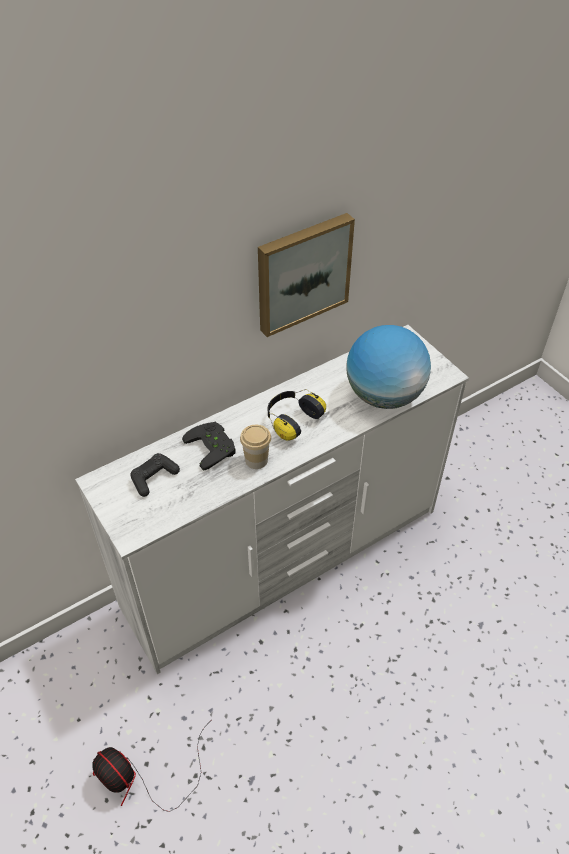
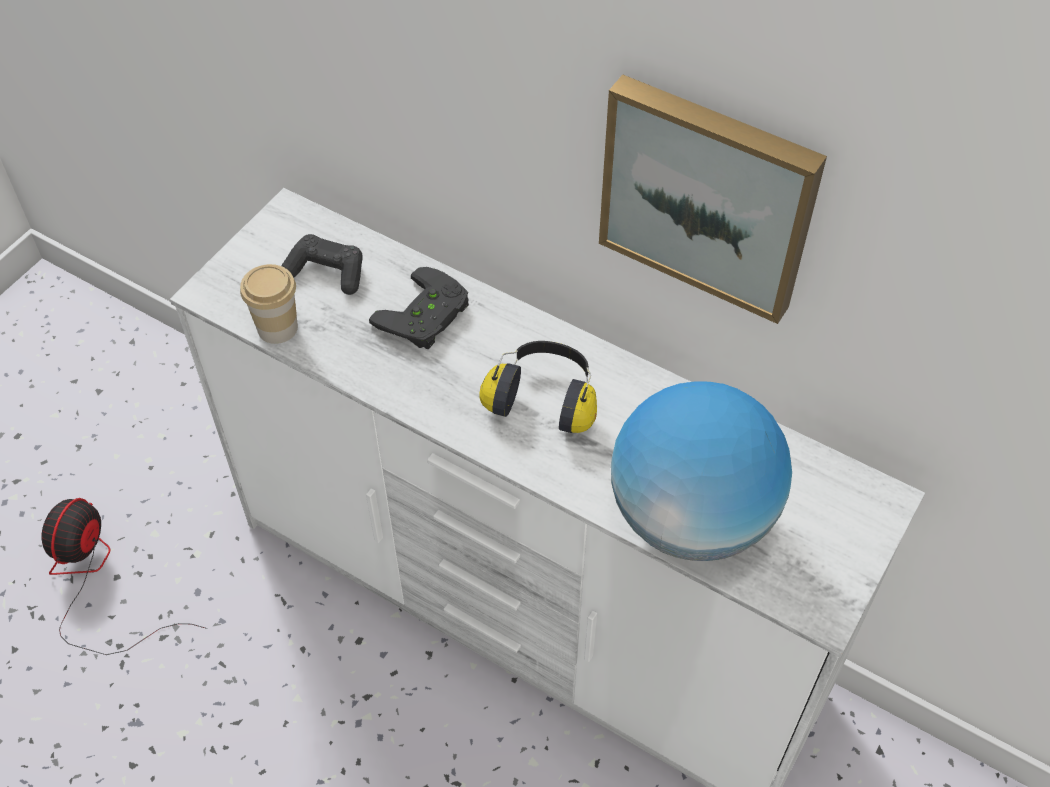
camera: 65 degrees right, 5 degrees up
(256, 460) = (428, 383): cup -> cup (277, 328)

